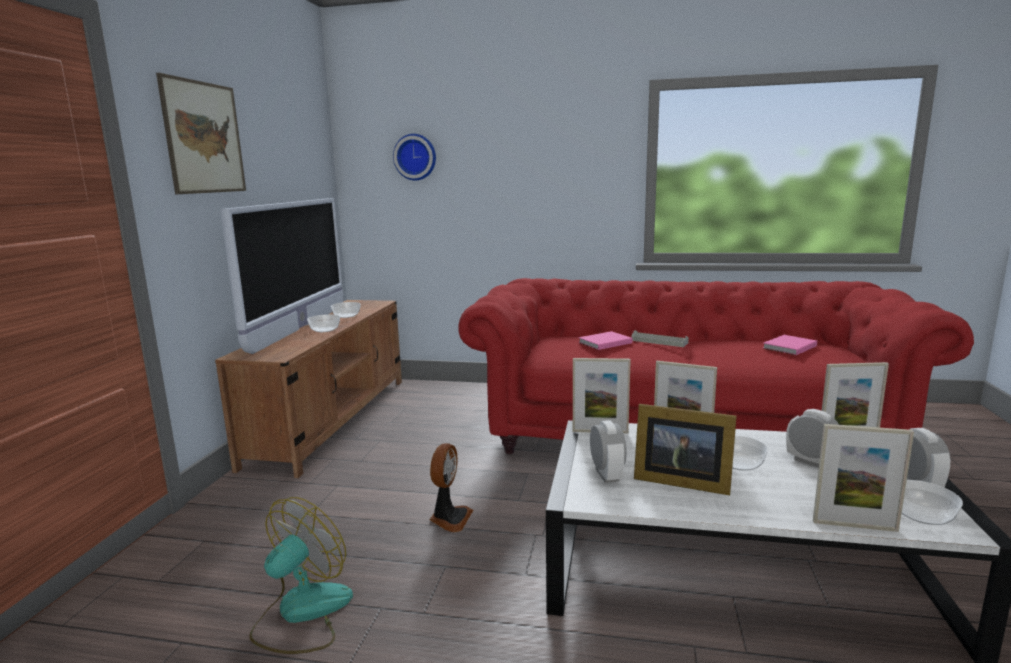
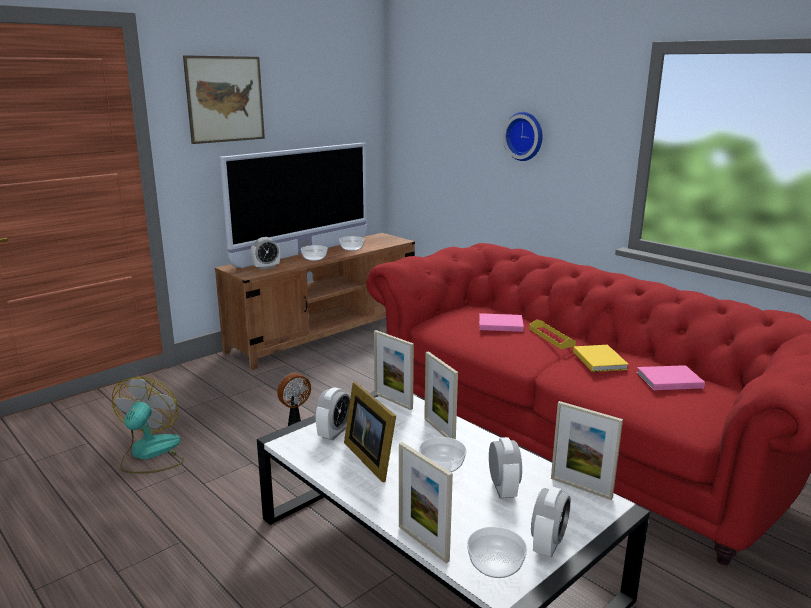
camera: 35 degrees right, 5 degrees up
(285, 347) = (266, 267): none -> alarm clock
(302, 613) = (150, 454): fan -> fan turned 60 degrees counterclockwise
(415, 157) = (442, 109): wall clock -> wall clock (525, 136)
(659, 341) = (551, 337): grey tray -> yellow tray
(723, 347) = (599, 360): none -> yellow book

